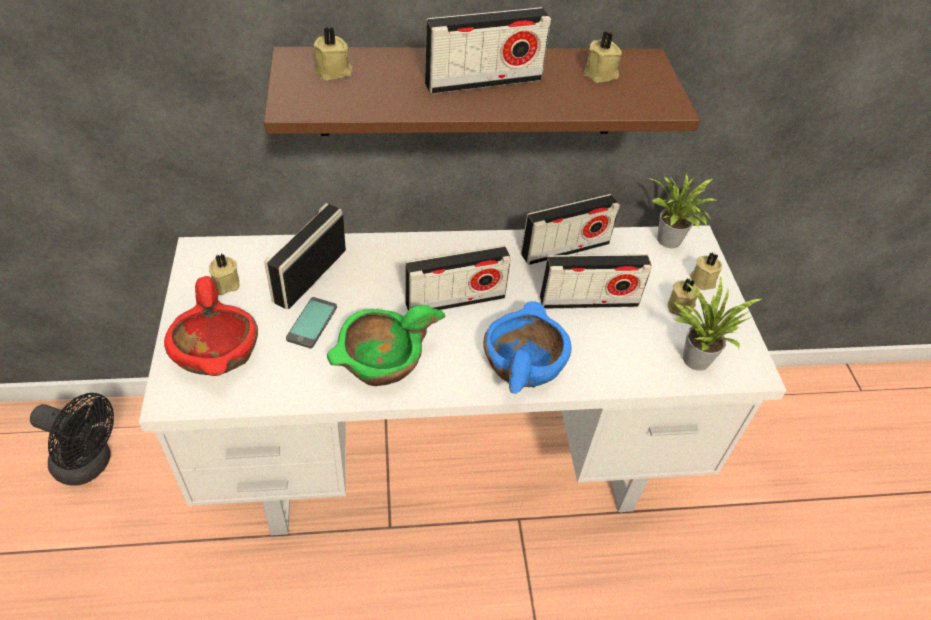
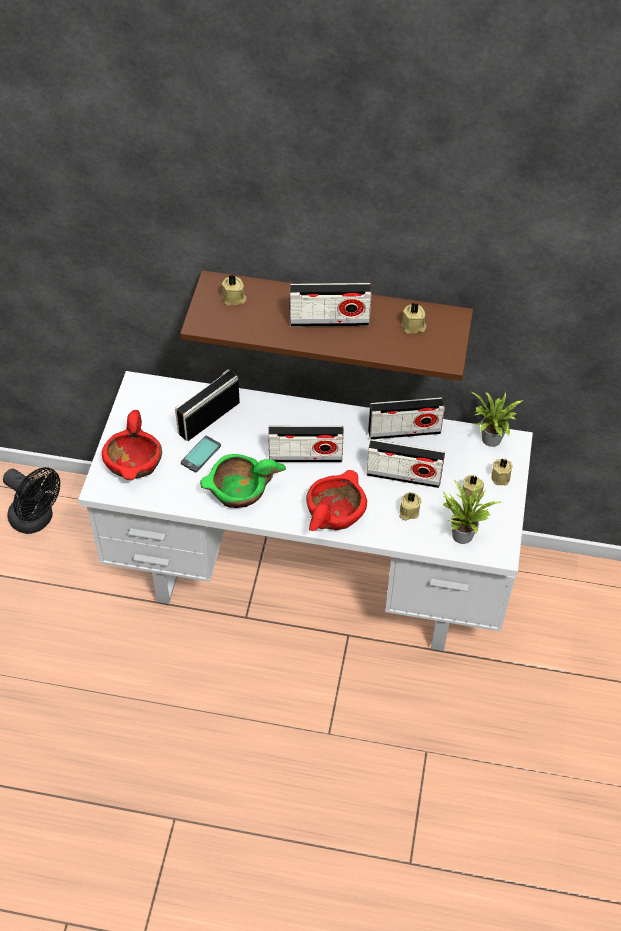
camera: 20 degrees right, 5 degrees up
(225, 284) = (149, 414): beige candle -> beige candle (408, 512)
(522, 364) = (335, 513): blue bowl -> red bowl

